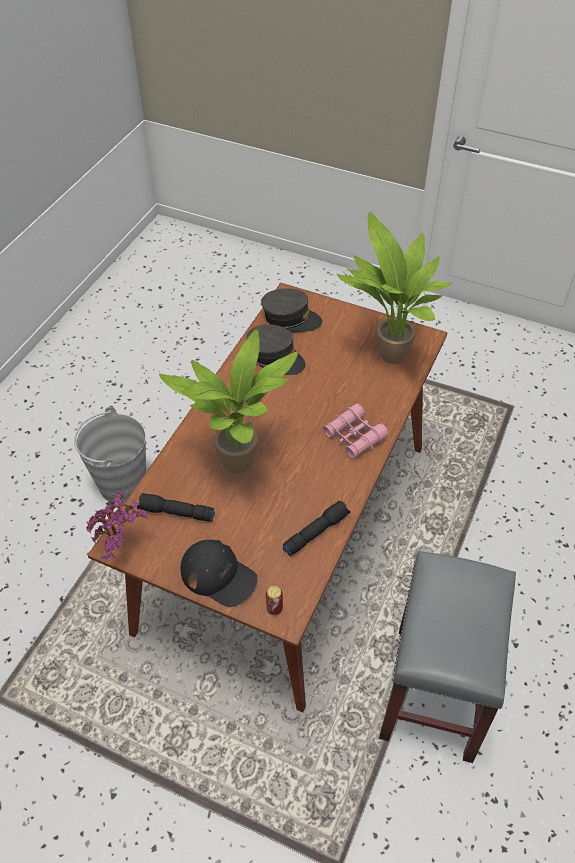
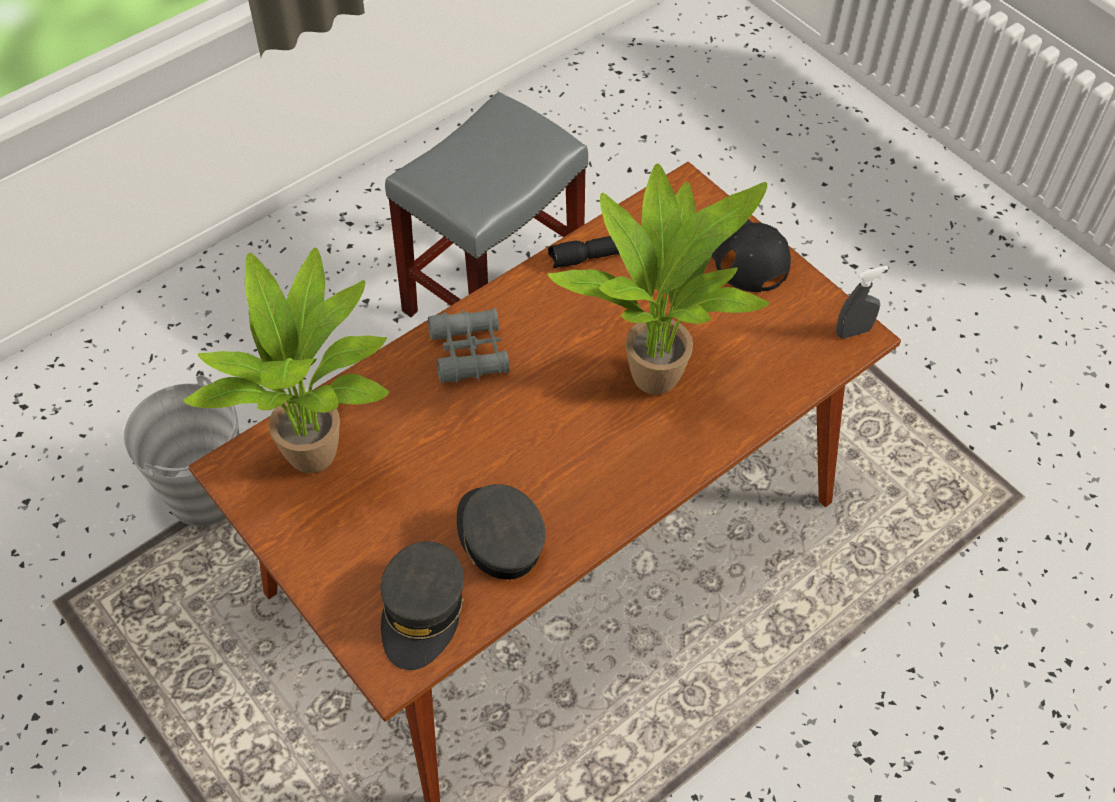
camera: 155 degrees left, 5 degrees up
(122, 484) = (778, 752): grey bucket -> grey bucket (207, 494)
(122, 546) = (853, 331): potted plant -> grey spray bottle
(175, 513) = (768, 346): black flashlight -> none
(274, 609) = (695, 198): can -> none
(290, 318) = (422, 612): grey cap -> grey cap turned 120 degrees counterclockwise
(354, 436) = (469, 352): pink binoculars -> grey binoculars

